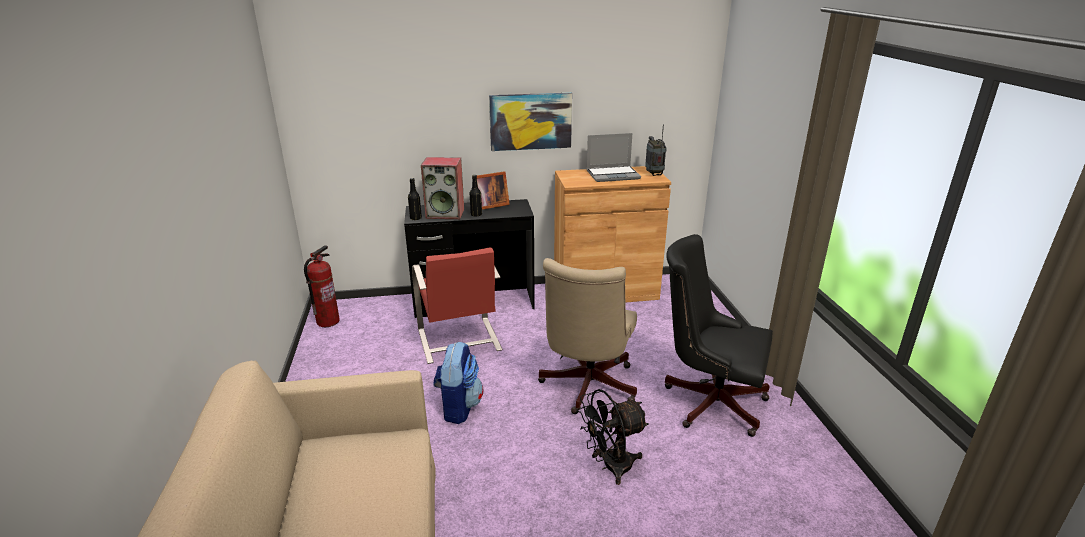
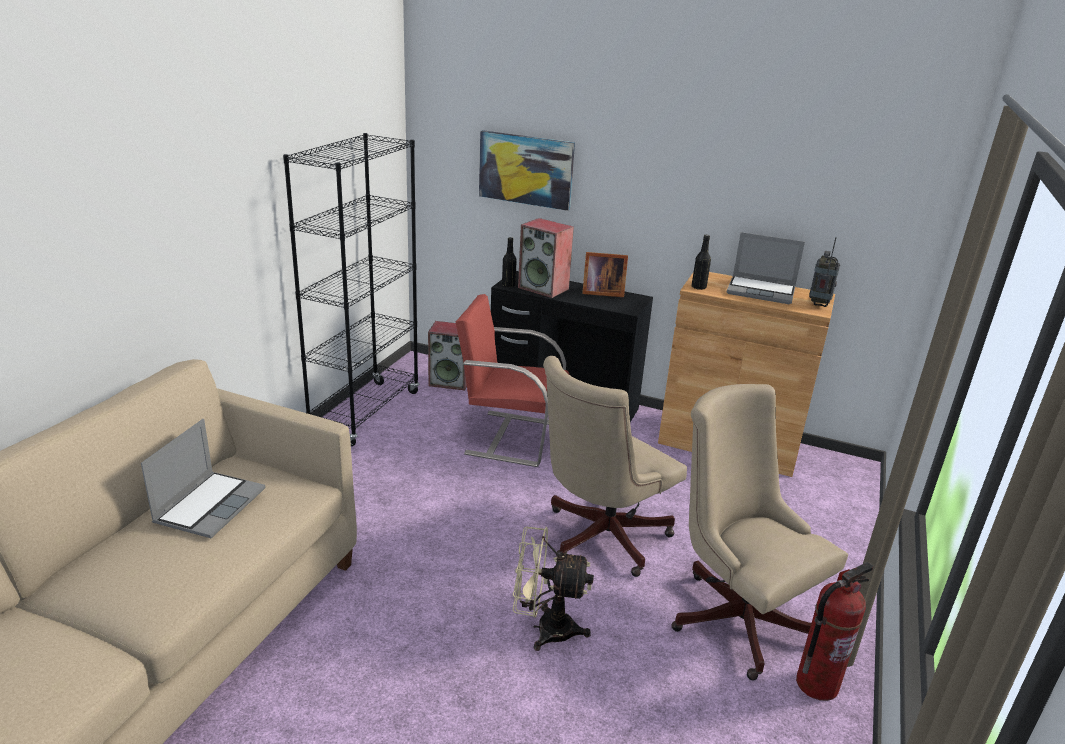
camera: 30 degrees right, 0 degrees up
(322, 365) = (365, 413): none -> black bookcase
(328, 321) = (406, 374): fire extinguisher -> fire extinguisher (816, 684)
(341, 489) = (210, 505): none -> laptop
(371, 315) = (450, 381): none -> speaker
(458, 407) = (449, 501): backpack -> none
(459, 341) = (510, 437): red chair -> red chair turned 90 degrees clockwise
(476, 214) = (574, 298): black bottle -> black bottle (698, 287)
(530, 121) = (674, 200): picture -> picture (526, 169)
(610, 467) = (545, 628): black fan -> beige fan
(708, 400) = (736, 615): black office chair -> beige office chair

